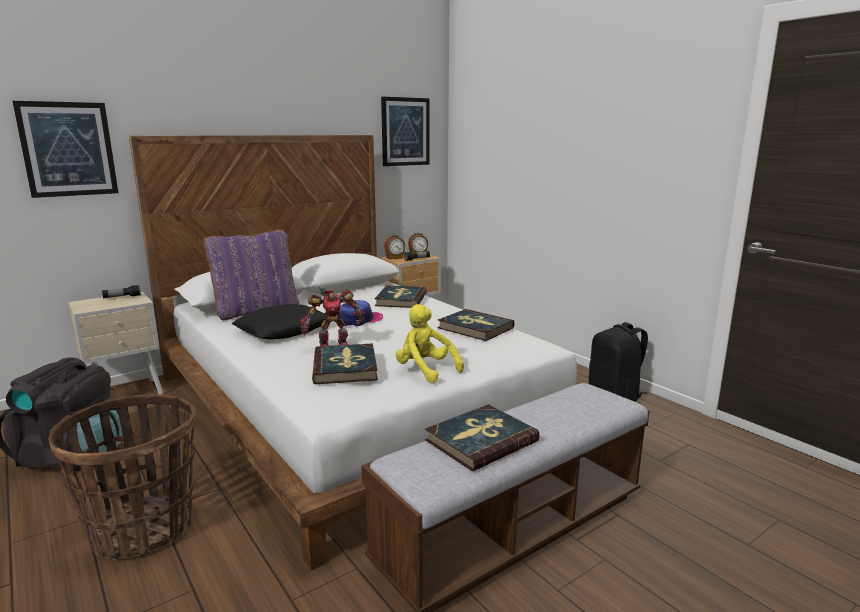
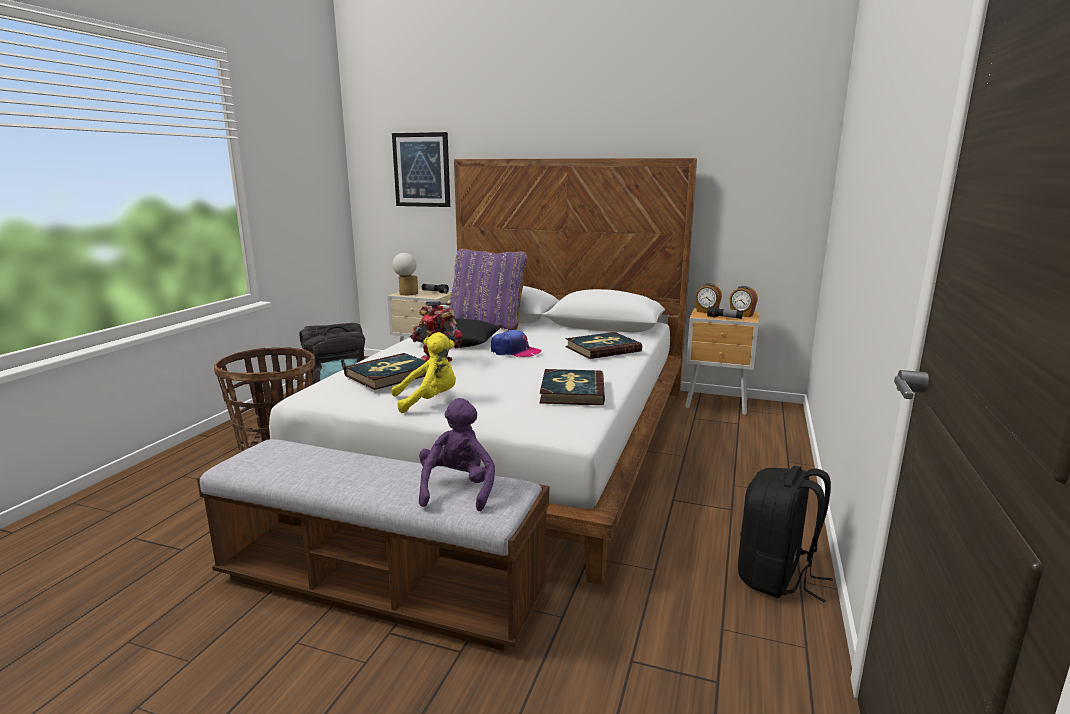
camera: 55 degrees right, 0 degrees up
(94, 307) = (406, 294): none -> table lamp
(405, 132) = (759, 154): picture -> none
(425, 370) = (429, 401): yellow plush toy -> yellow plush toy turned 60 degrees clockwise
(481, 440) = (325, 463): book -> none
(578, 404) = (458, 489): none -> purple plush toy

